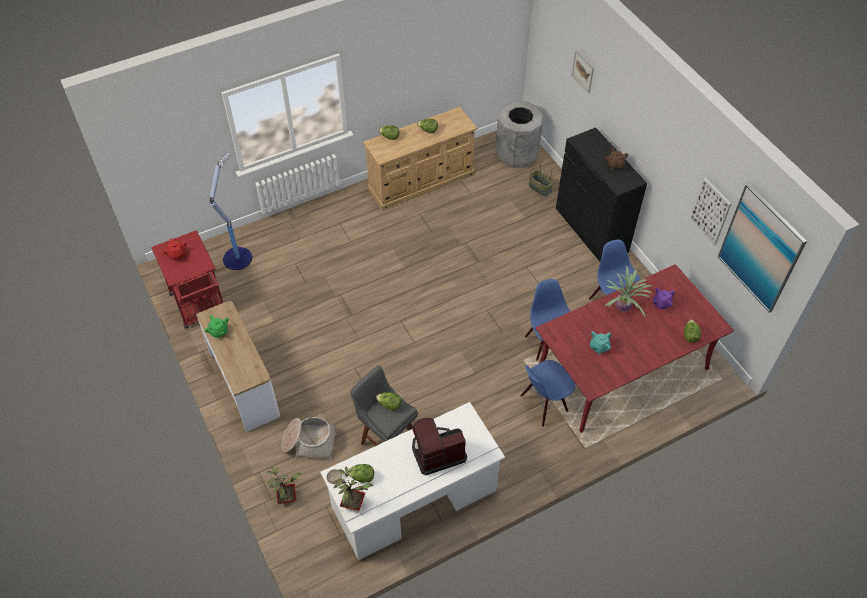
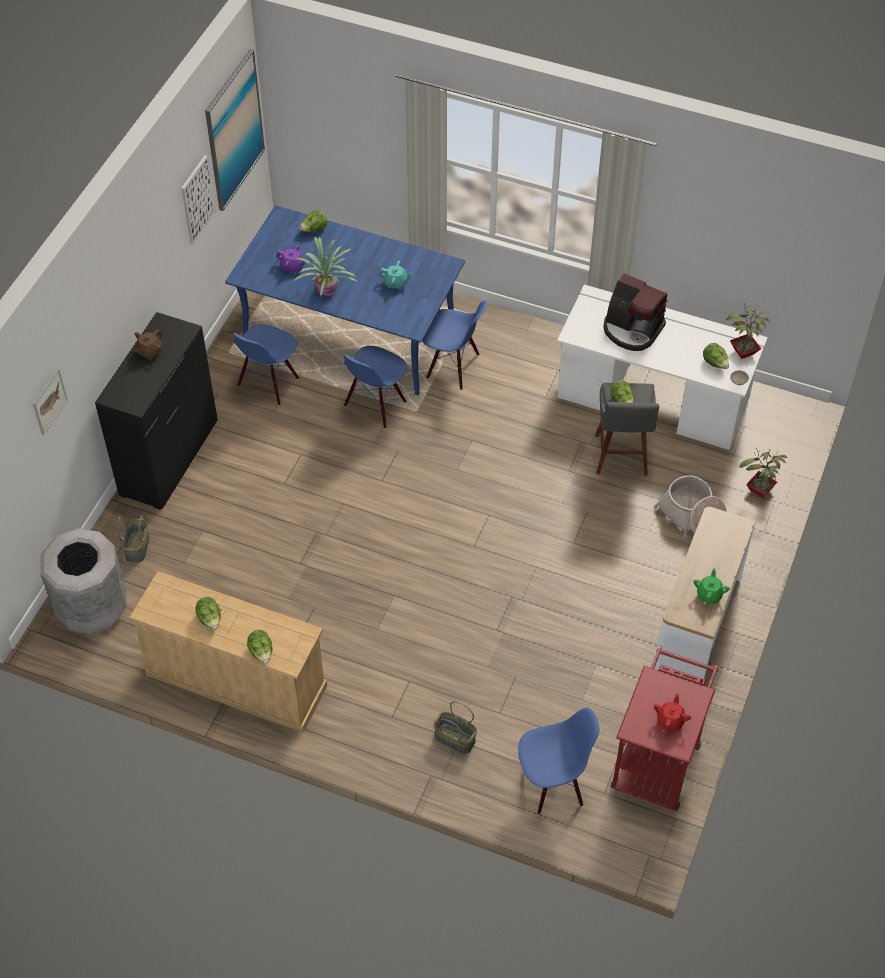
camera: 130 degrees left, 0 degrees up
(238, 257) = (552, 784): floor lamp -> blue chair
(302, 238) = (454, 739): none -> basket
(622, 369) = (349, 333): red dining table -> blue dining table

